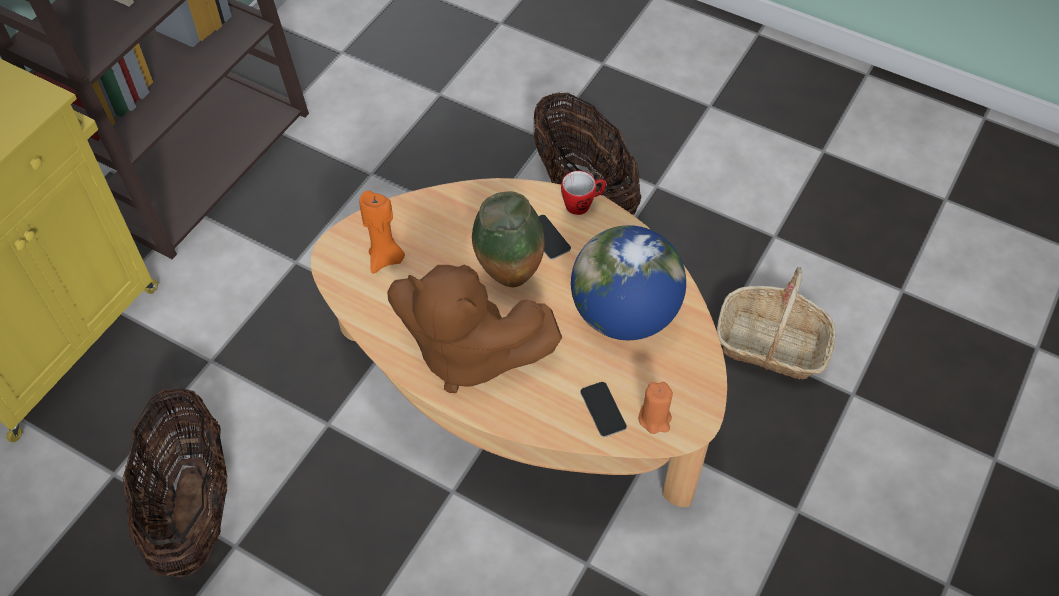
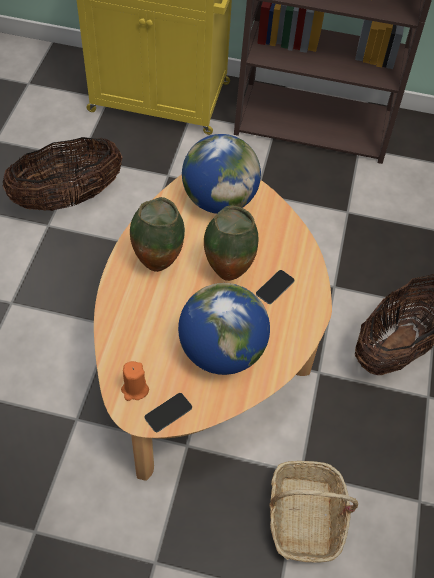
camera: 70 degrees right, 0 degrees up
(386, 259) = (219, 200): orange candle -> globe
(468, 353) = (157, 263): brown plush toy -> vase
(583, 204) = (316, 303): mug -> none
(603, 409) = (134, 354): phone -> phone (168, 412)

